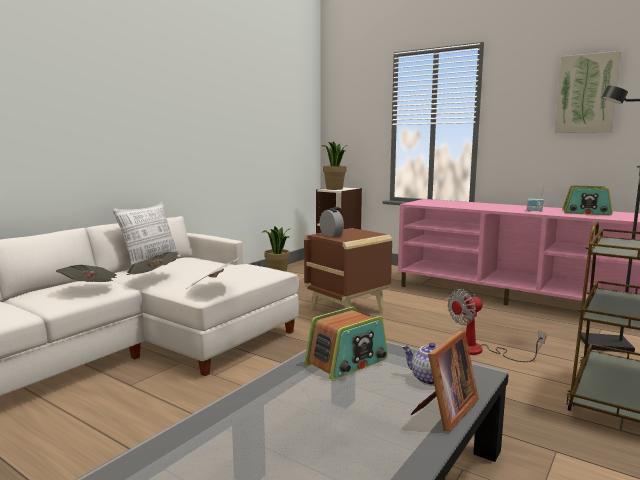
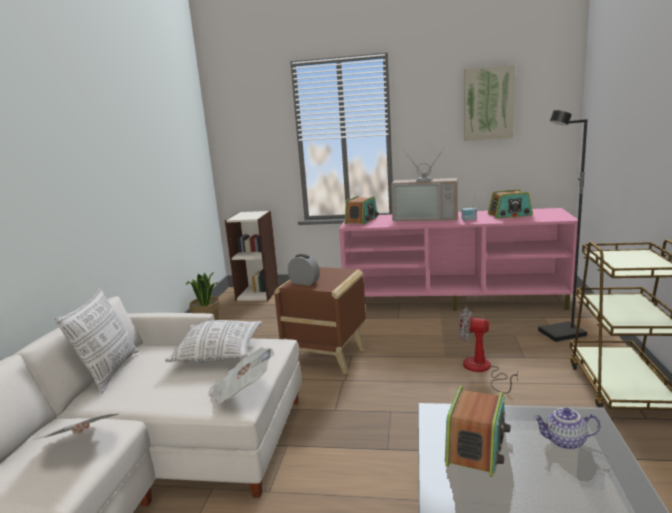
camera: 25 degrees left, 5 degrees up
(153, 277) = (146, 396): newspaper -> none
(227, 267) = (218, 353): none -> pillow
(334, 189) = (244, 216): potted plant -> none
(430, 202) = (362, 220): none -> radio
(445, 411) = (618, 476): picture frame -> none
(479, 351) = (482, 370): fan -> fan turned 75 degrees clockwise
(494, 206) = (426, 217): none -> television

